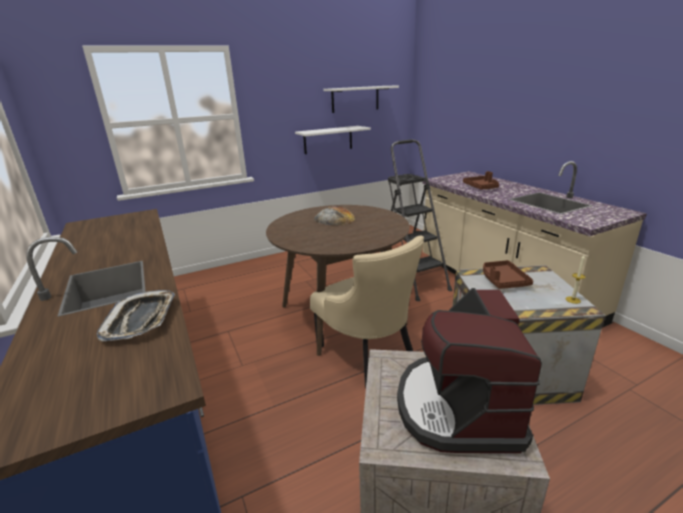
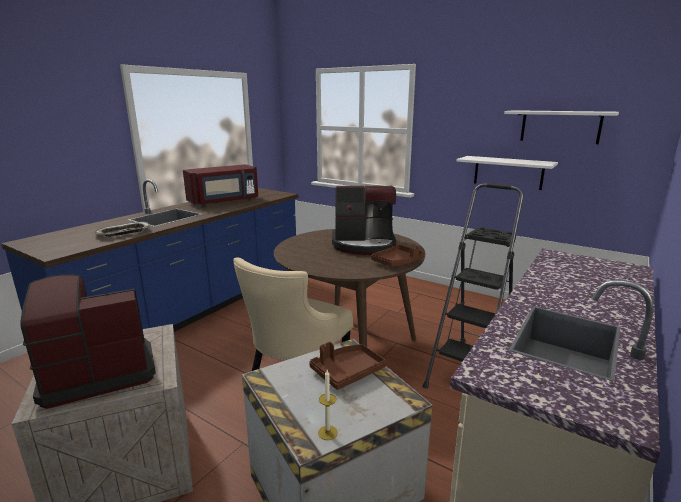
camera: 60 degrees right, 5 degrees down
(104, 244) = (224, 201): none -> red microwave
(334, 219) = (364, 245): bread -> coffee machine
(481, 187) = (565, 284): brown tray -> brown tray (397, 262)

